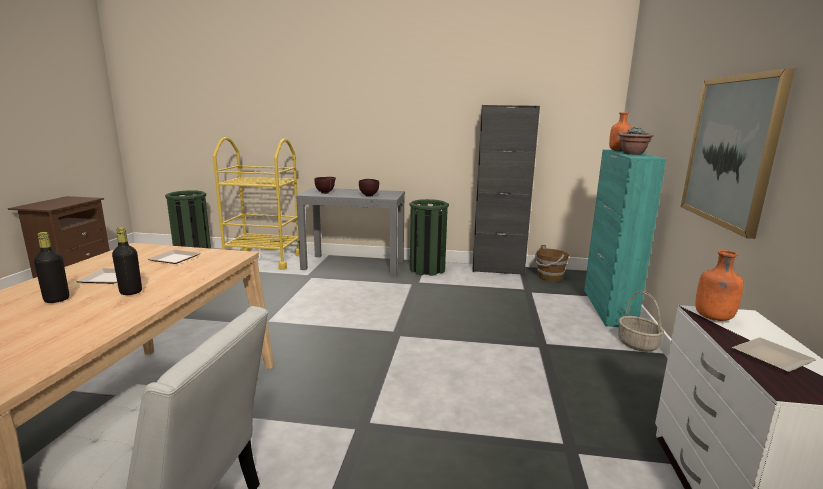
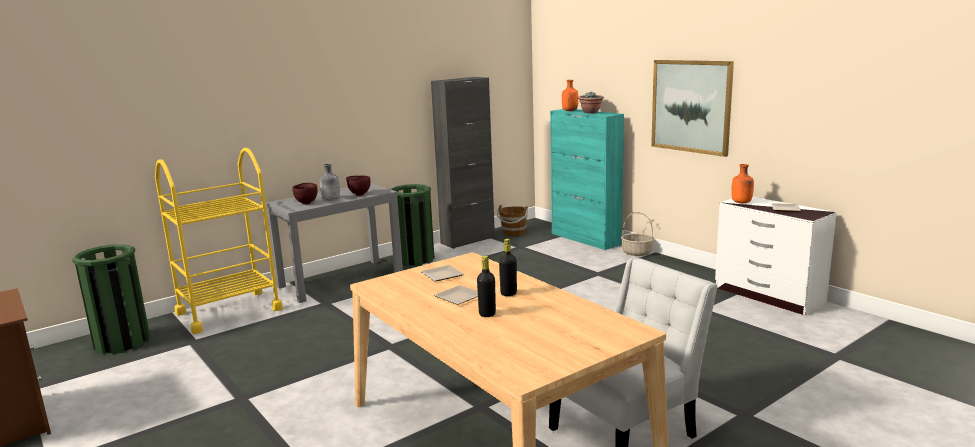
camera: 45 degrees left, 0 degrees up
(344, 194) = (331, 199): none -> grey bottle

